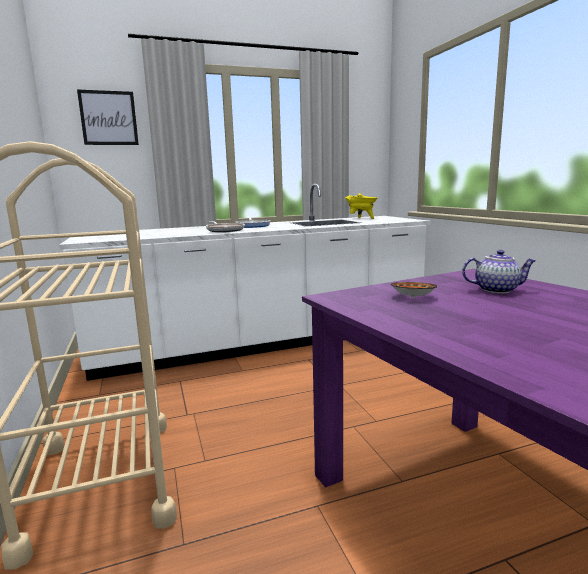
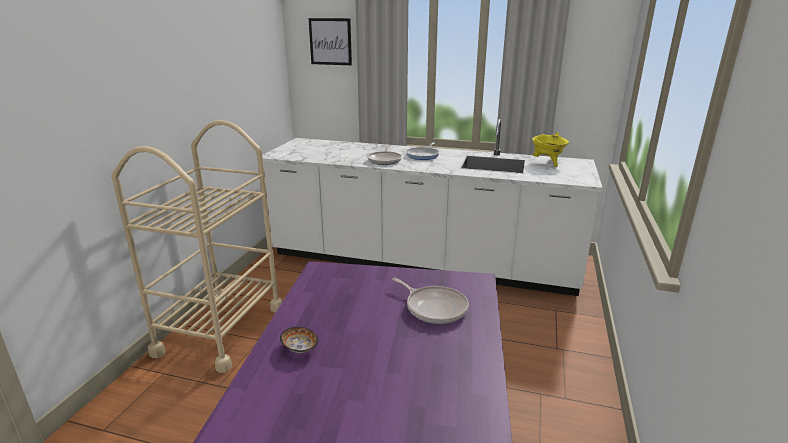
camera: 35 degrees right, 10 degrees up
(413, 297) = (362, 290): bowl -> bowl (300, 348)
(496, 290) = (434, 307): teapot -> frying pan

